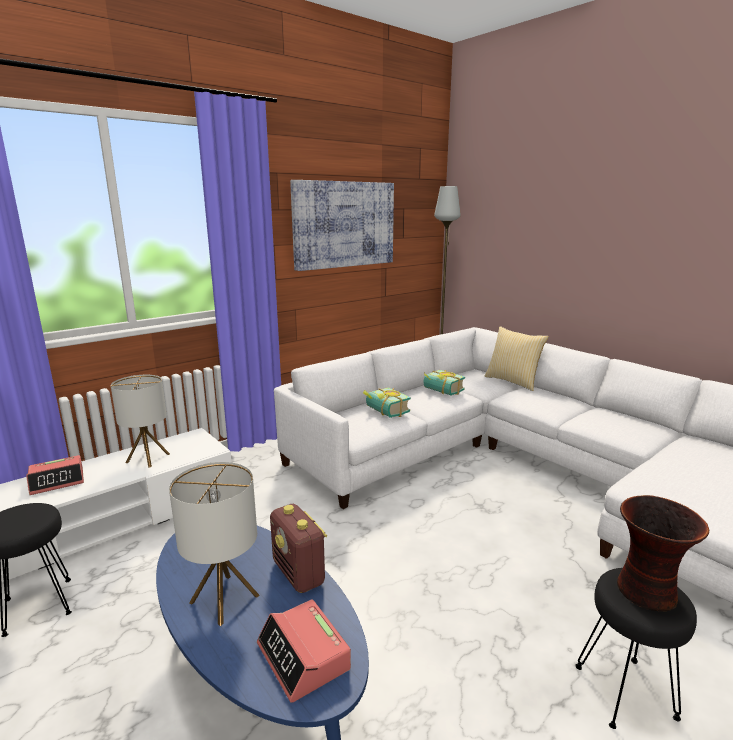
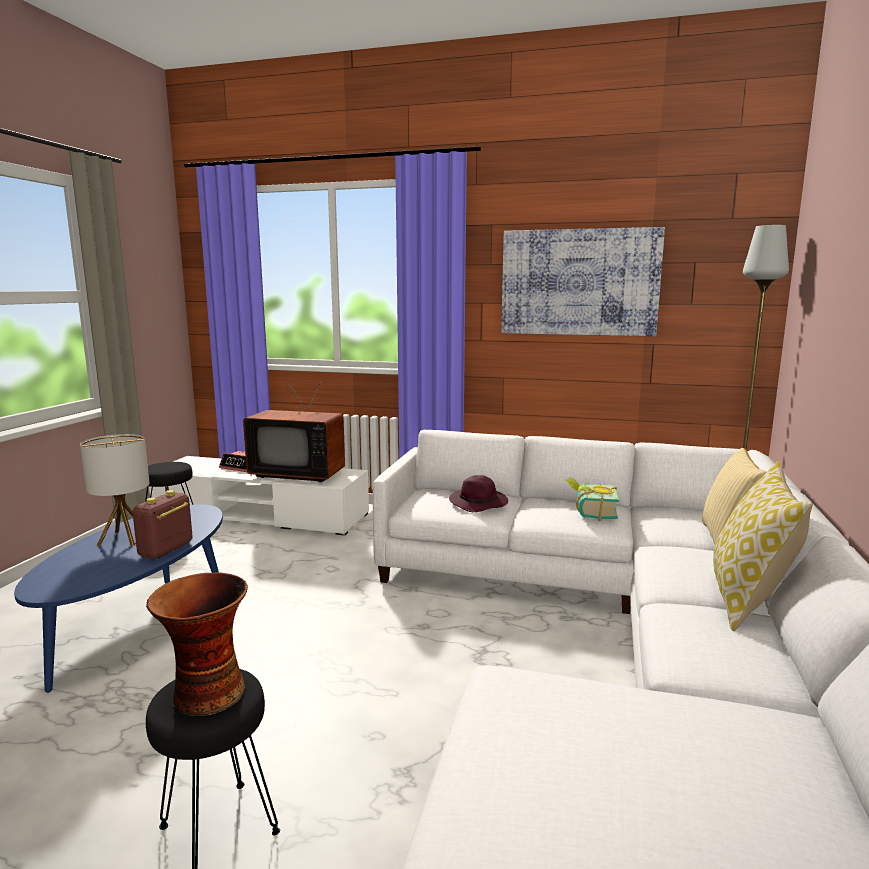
camera: 55 degrees right, 5 degrees down
(148, 458) = (299, 474): table lamp -> television
(303, 657) = (73, 576): alarm clock -> none
(384, 412) = (479, 503): book -> purple hat
(584, 404) = (748, 600): none -> pillow

